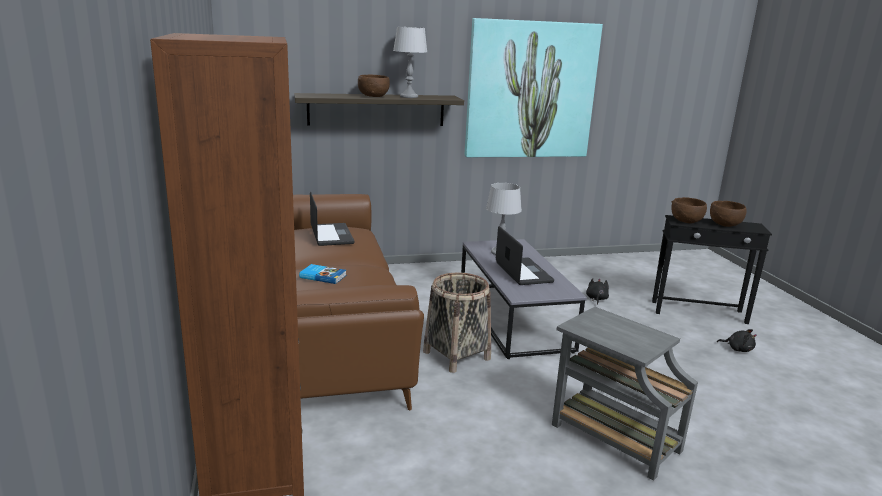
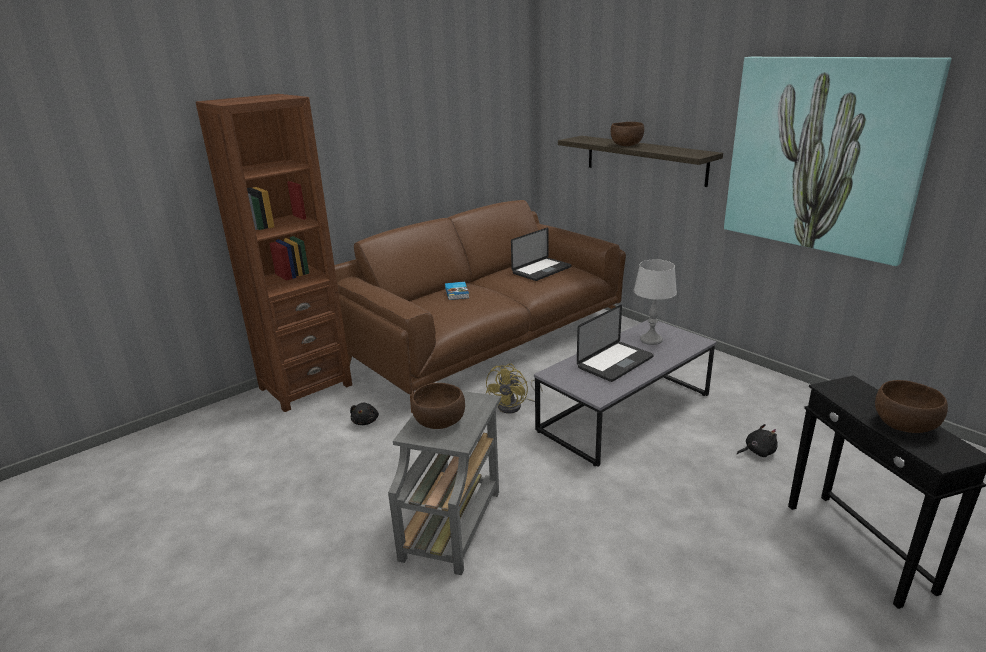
camera: 65 degrees right, 5 degrees up
(408, 97) = (658, 149): grey table lamp -> none
(457, 355) = (514, 406): basket -> yellow fan
(686, 221) = (853, 393): brown bowl -> brown bowl (440, 422)
(738, 349) = (780, 602): black plush toy -> black plush toy (366, 421)

